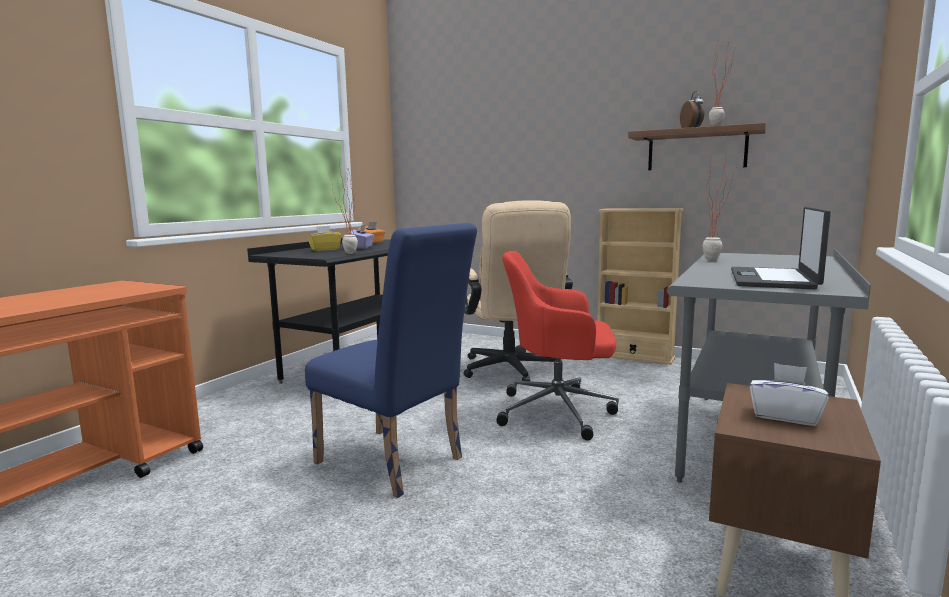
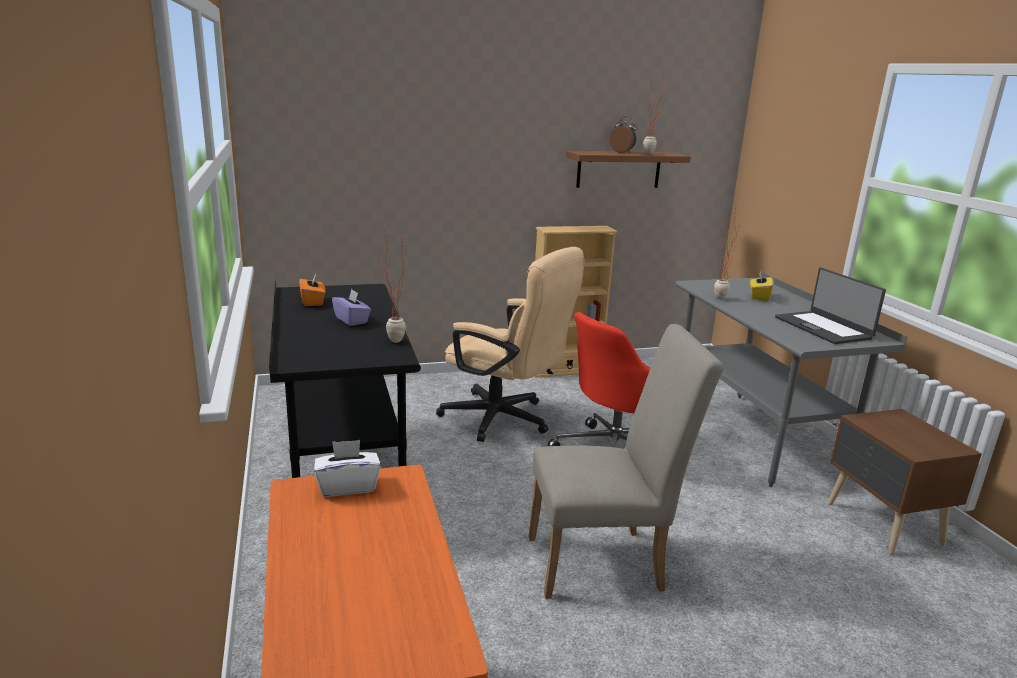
camera: 45 degrees left, 10 degrees up
(325, 249) = (322, 335): yellow tissue box -> yellow tissue box (759, 296)
(396, 464) = (605, 562): blue chair -> beige chair
(785, 416) = (909, 435): white tissue box -> white tissue box (348, 486)

